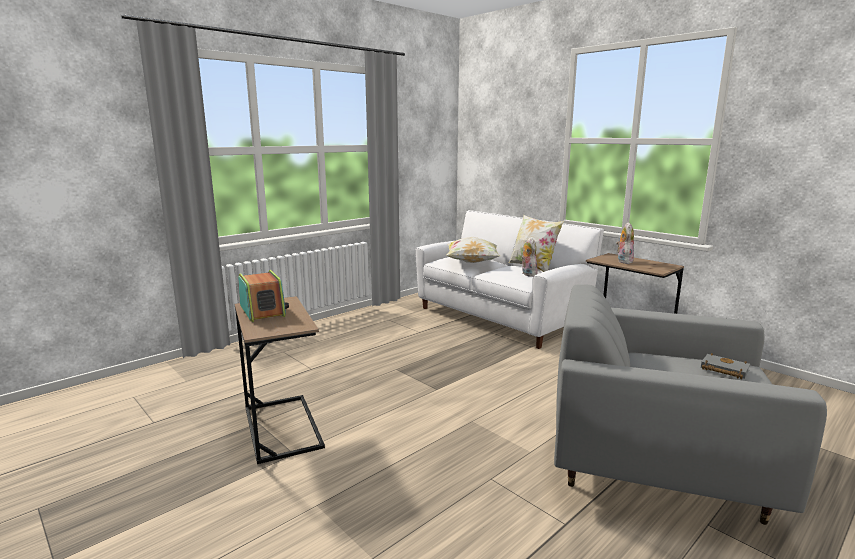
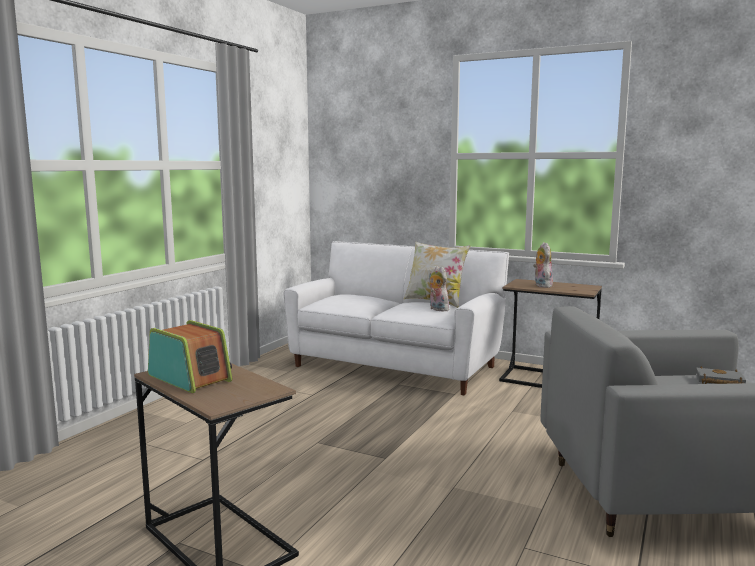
camera: 20 degrees left, 5 degrees down
(472, 262) = (361, 302): pillow -> none

